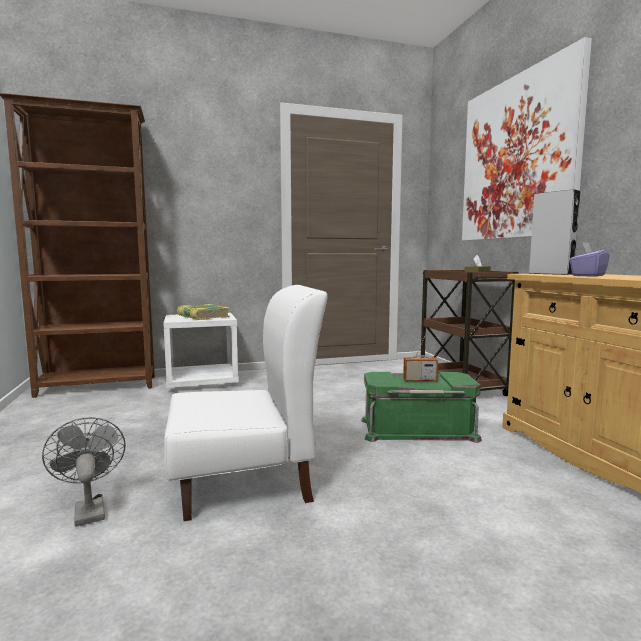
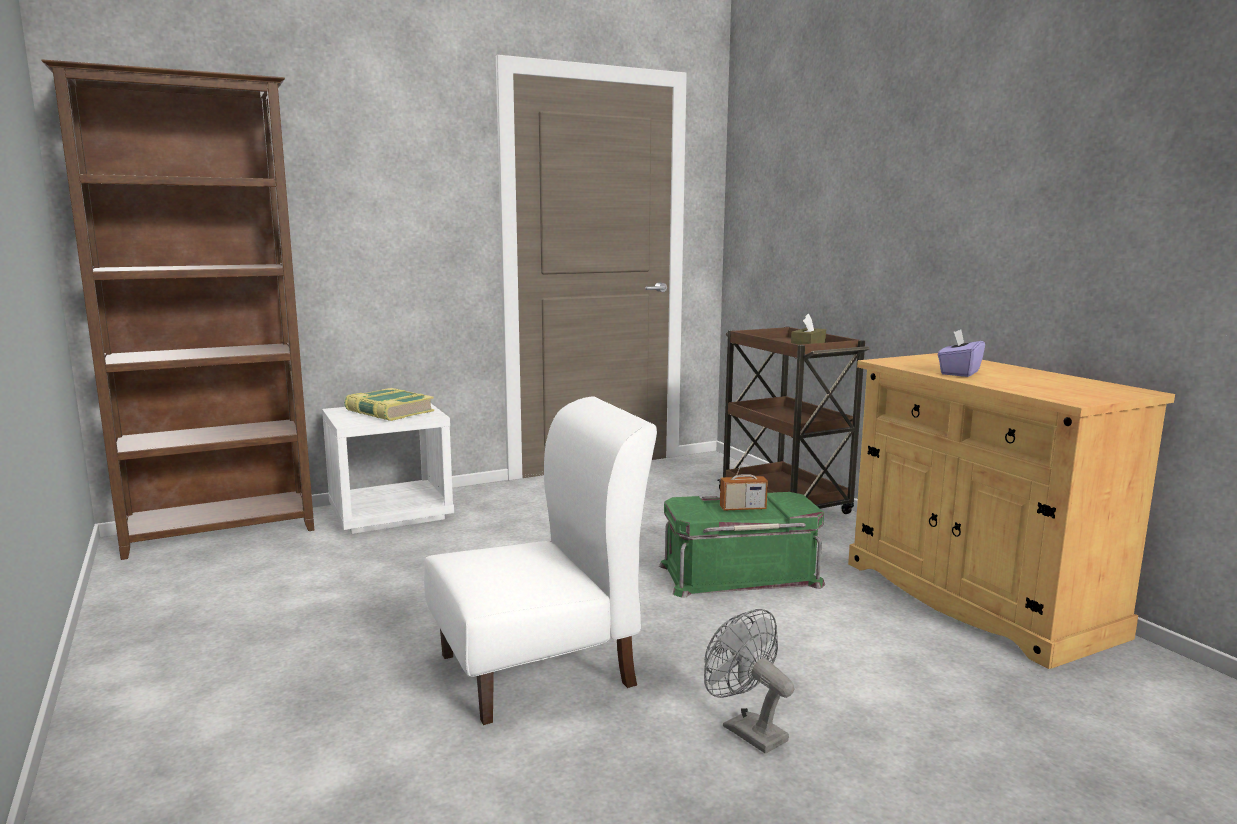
camera: 10 degrees left, 5 degrees up
(88, 509) = (346, 722): grey fan -> grey fan (746, 730)
(517, 158) = (865, 175): picture -> none
(550, 274) = (913, 361): grey speaker -> none

